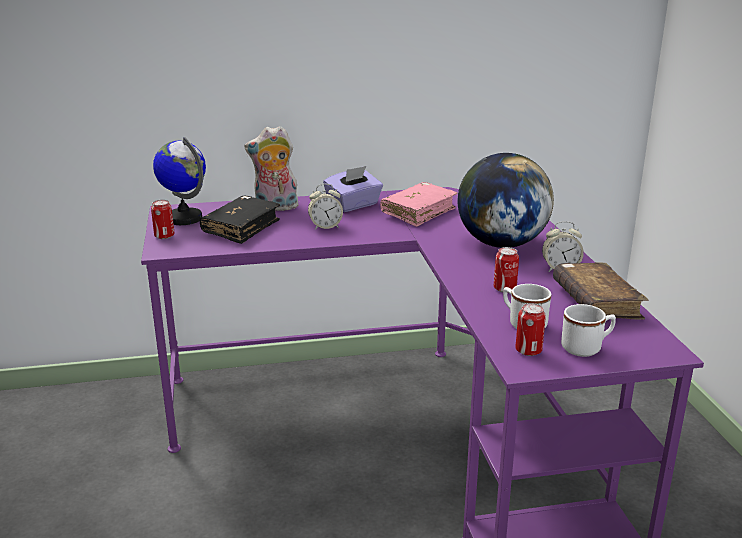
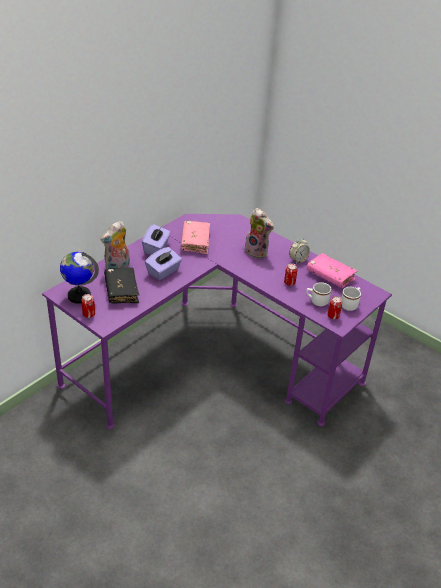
camera: 40 degrees left, 15 degrees up
(325, 227) = (163, 272): alarm clock -> purple tissue box
(501, 244) = (257, 251): globe -> plush toy
(596, 302) = (330, 276): brown book -> pink book

